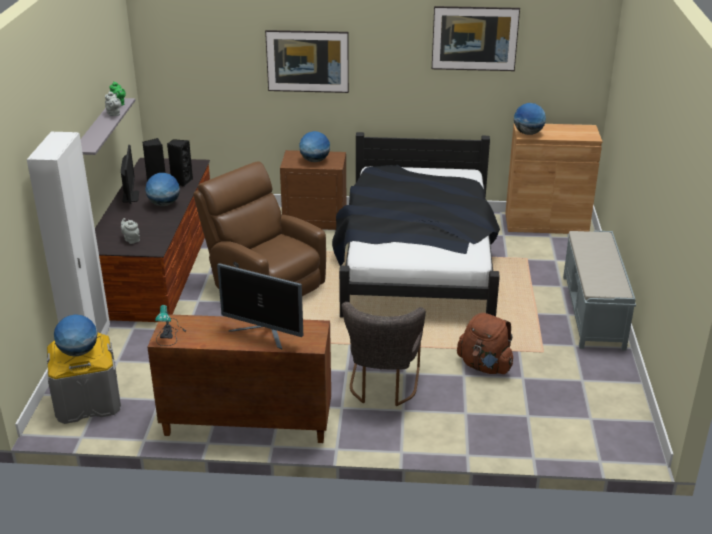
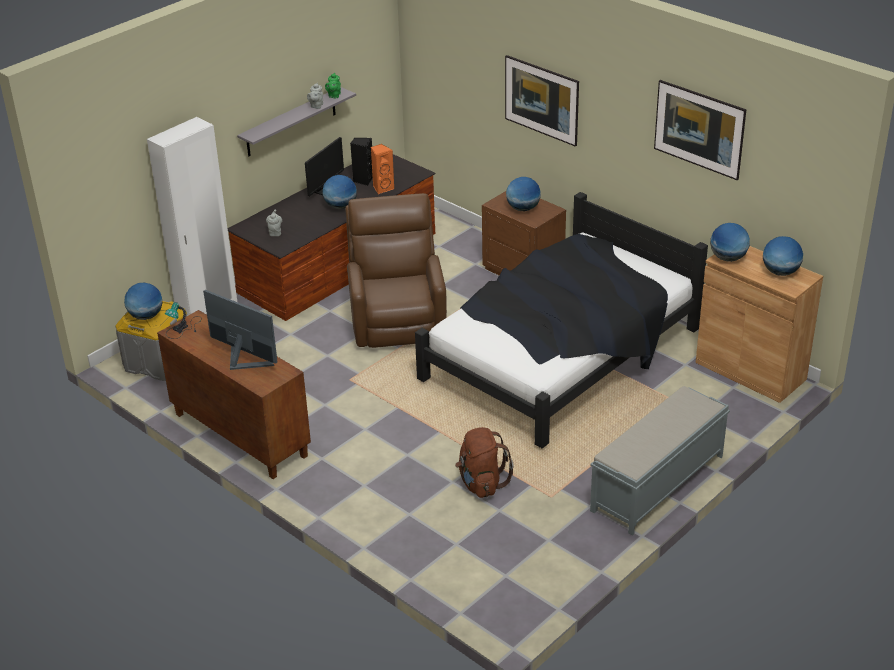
camera: 40 degrees right, 5 degrees up
(181, 181) = (382, 188): black speaker -> orange speaker
(264, 334) = (242, 360): monitor -> monitor turned 150 degrees clockwise
(383, 387) = (375, 457): grey chair -> none
(570, 131) = (780, 272): none -> globe

